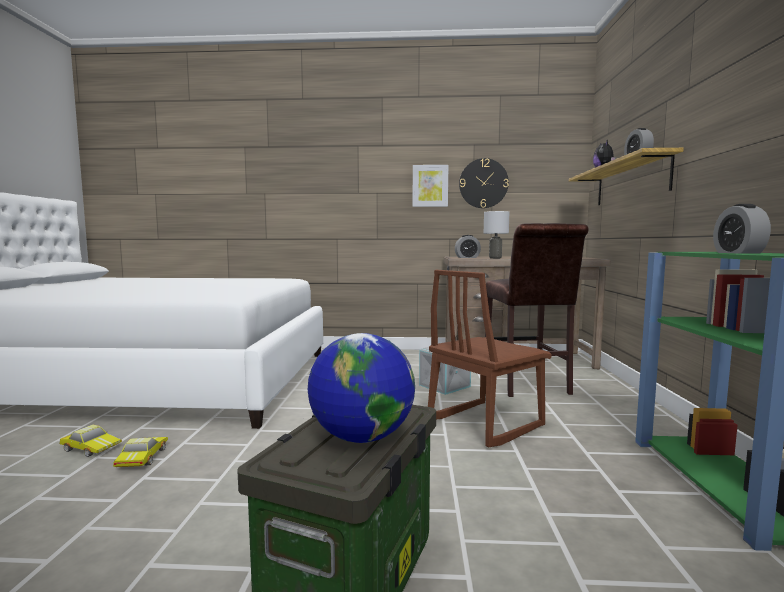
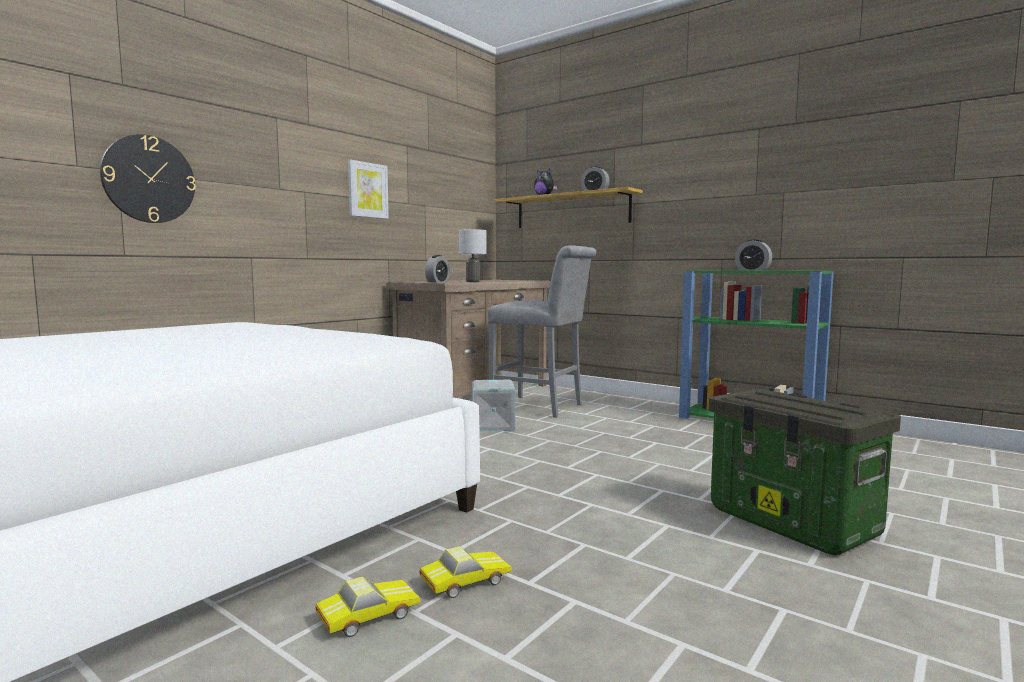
camera: 55 degrees left, 0 degrees up
(141, 458) = (464, 580): toy car -> toy car turned 120 degrees clockwise
(361, 437) = (814, 402): globe -> none
(483, 183) = (418, 194): wall clock -> wall clock (149, 179)
(484, 423) = (596, 436): brown chair -> none
(527, 385) = (541, 407): brown stool -> grey stool

